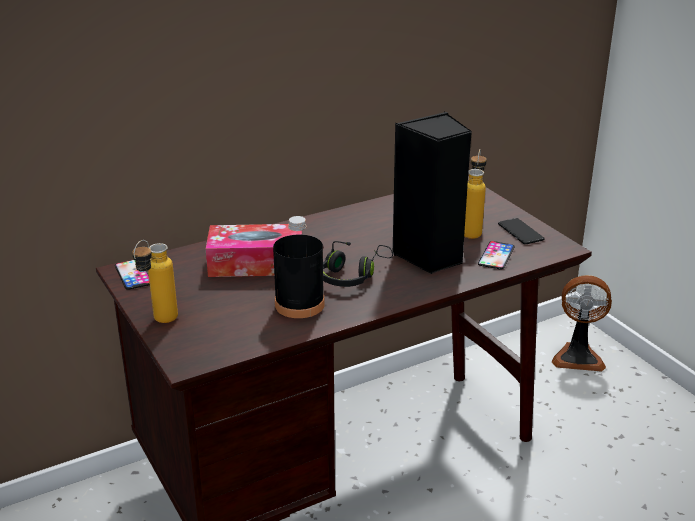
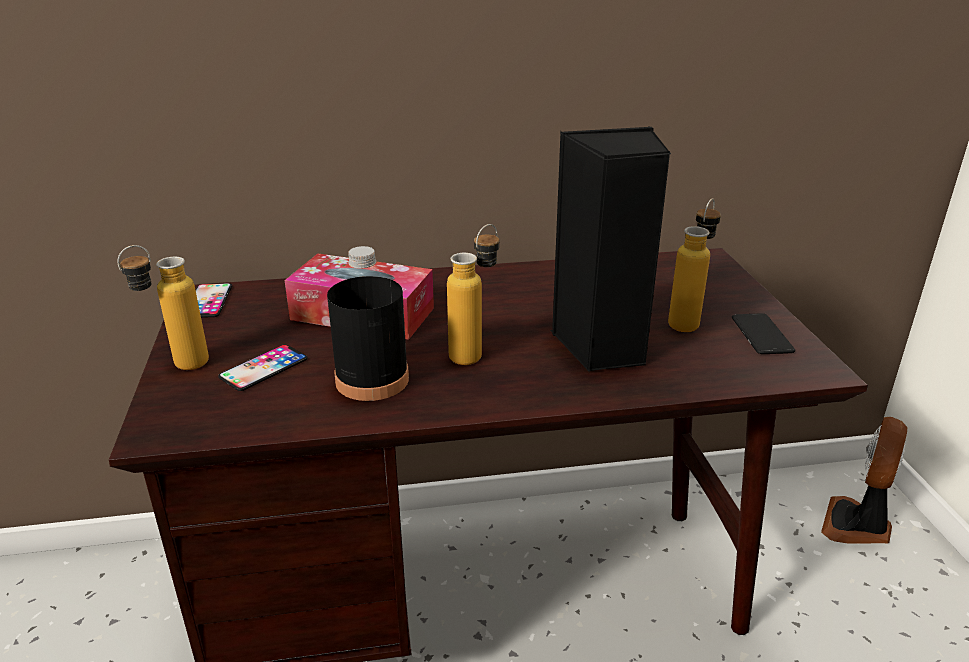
camera: 20 degrees right, 0 degrees up
(352, 275) = (475, 352): black headphones -> bottle
(496, 255) = (704, 363): phone -> phone (263, 368)
(578, 357) = (857, 525): fan -> fan turned 90 degrees clockwise

